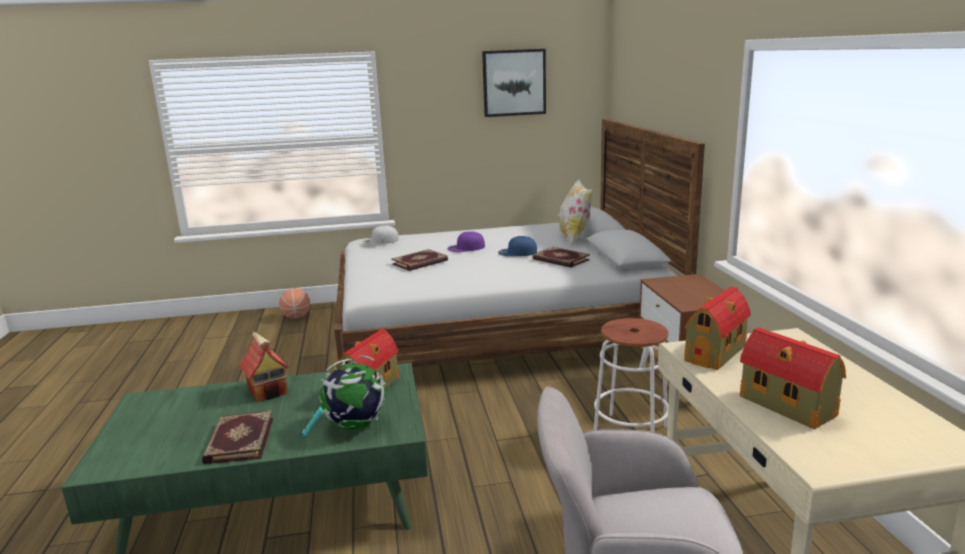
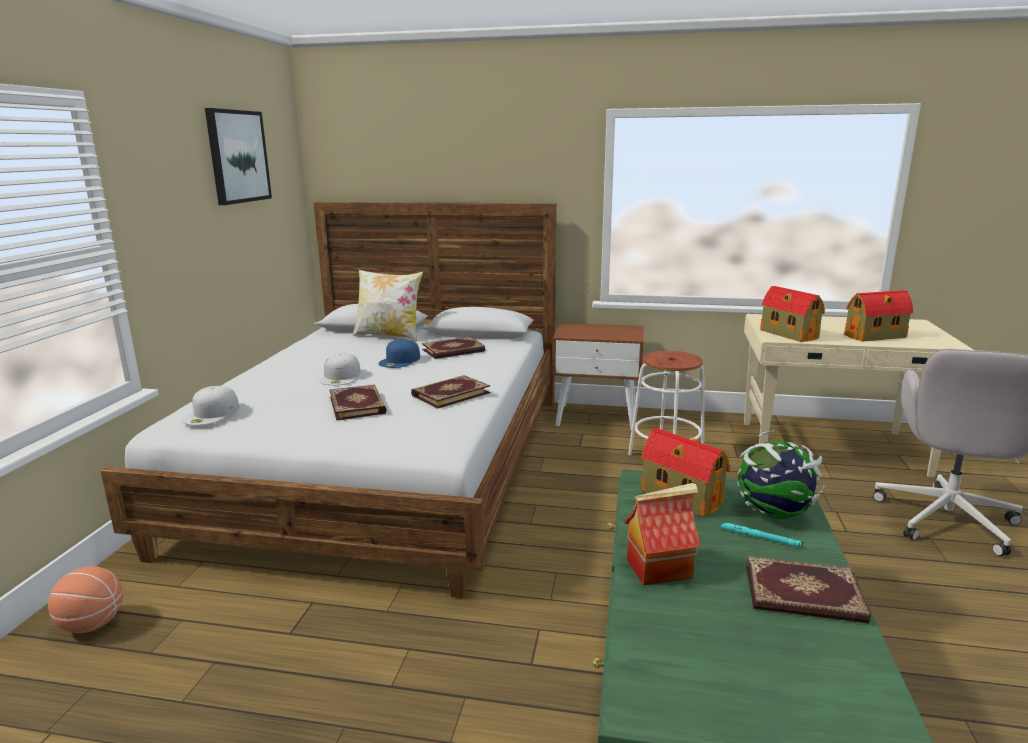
camera: 70 degrees left, 0 degrees up
(459, 277) = (450, 394): none -> book
(466, 247) = (341, 376): purple cap -> white cap

